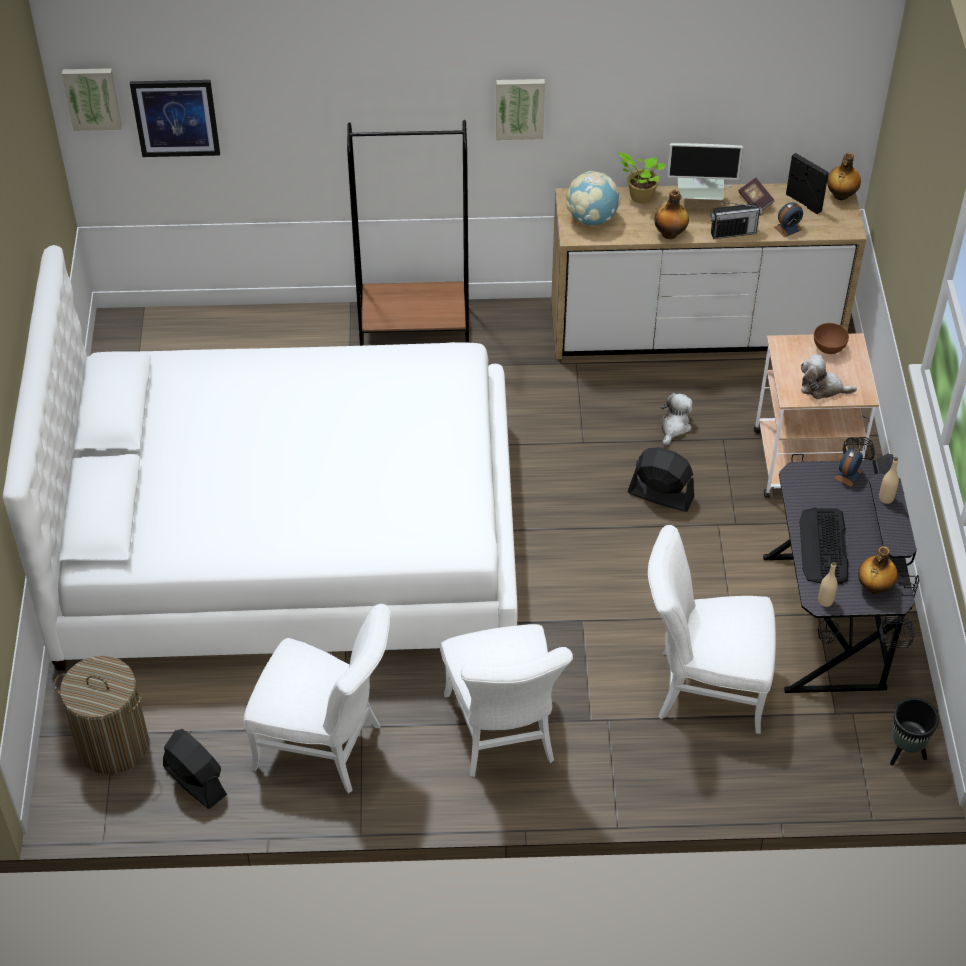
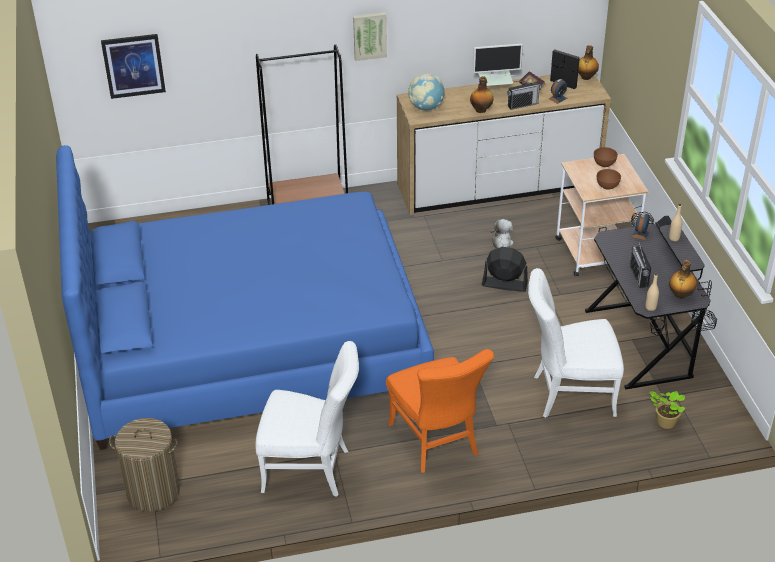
camera: 10 degrees left, 10 degrees down
(92, 97) = (74, 55): picture -> none
(195, 781) = (220, 506): black fan -> none
(287, 539) = (251, 345): white bed -> blue bed
(503, 733) = (437, 442): white chair -> orange chair
(639, 196) = (454, 92): potted plant -> potted plant (664, 422)
(822, 388) = (607, 186): plush toy -> brown bowl
(824, 546) = (639, 276): keyboard -> radio
(905, 752) = (718, 413): black planter -> none

